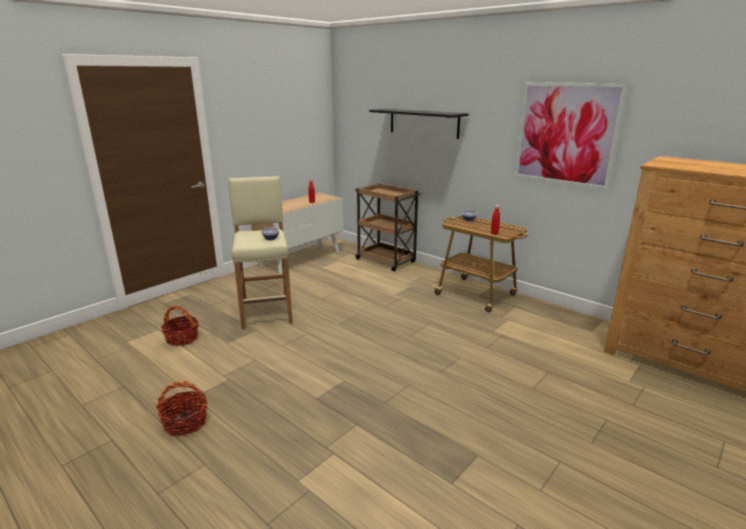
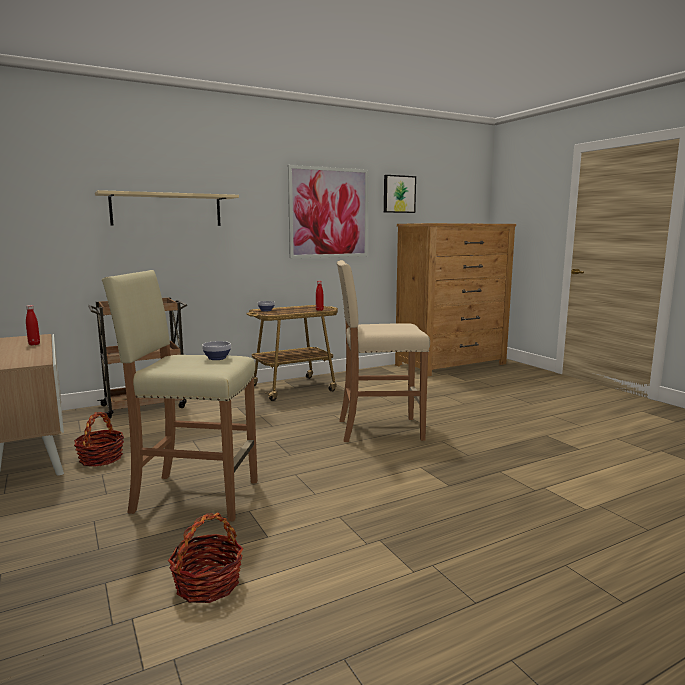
camera: 70 degrees left, 10 degrees down
(186, 423) = (478, 579): basket -> basket (101, 458)
(411, 349) = (379, 429): none -> beige stool
(423, 123) = (166, 210): black shelf -> beige shelf
(676, 115) = (398, 194): none -> picture

